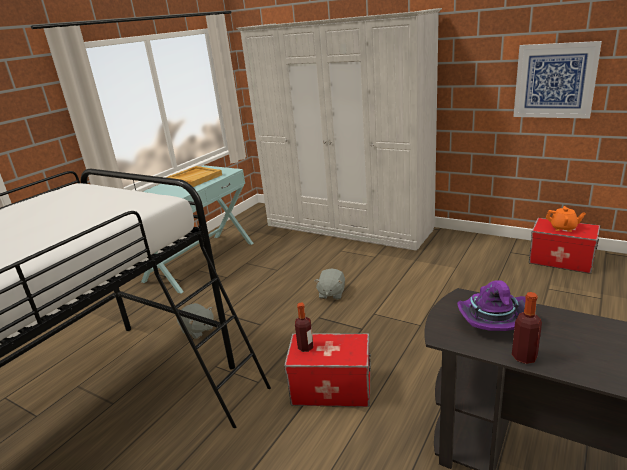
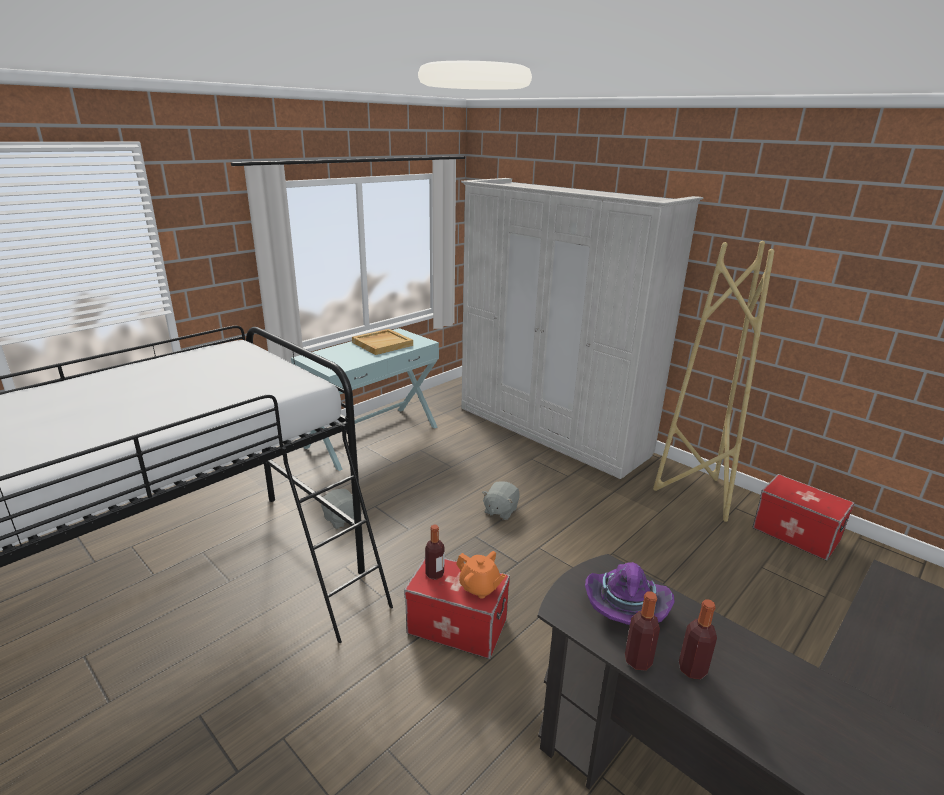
camera: 10 degrees right, 0 degrees up
(480, 250) = (698, 496): none -> yellow clothes rack
(554, 81) = (828, 311): picture -> none
(563, 228) = (804, 495): orange teapot -> orange teapot (479, 587)
(568, 352) = (692, 669): none -> bottle

